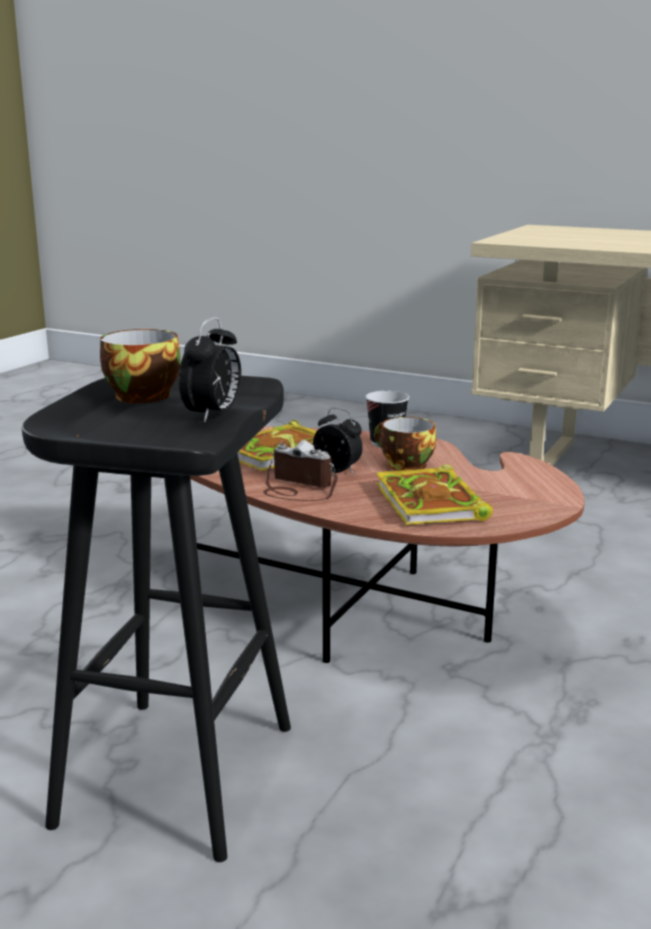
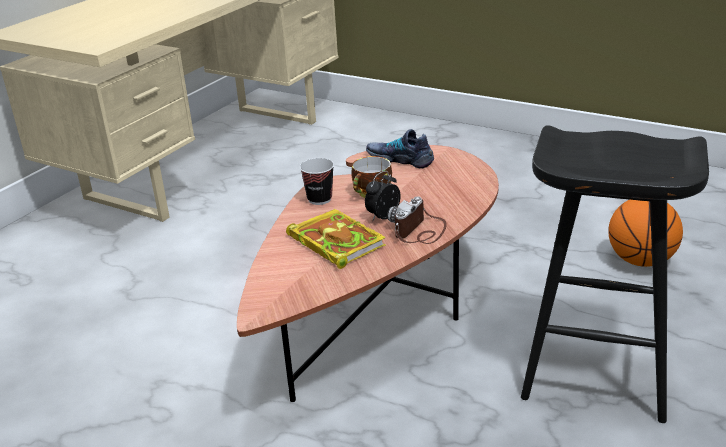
camera: 85 degrees left, 10 degrees up
(141, 395) = (591, 163): cup -> none
(213, 415) = (629, 139): alarm clock -> none
(432, 504) = (446, 186): book -> none
(518, 478) = (400, 159): none -> shoe
(536, 881) = (641, 261): none -> basketball

